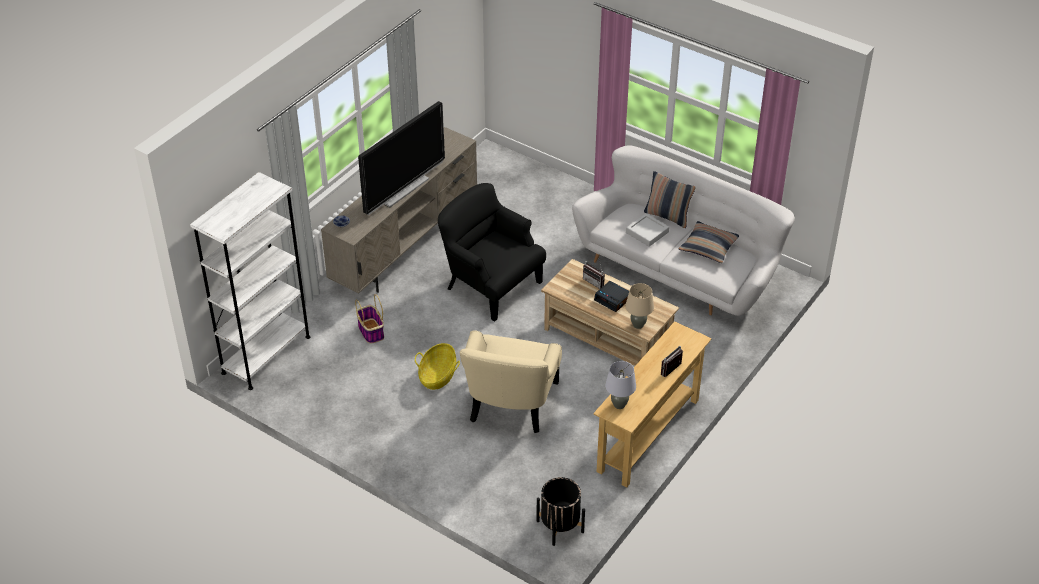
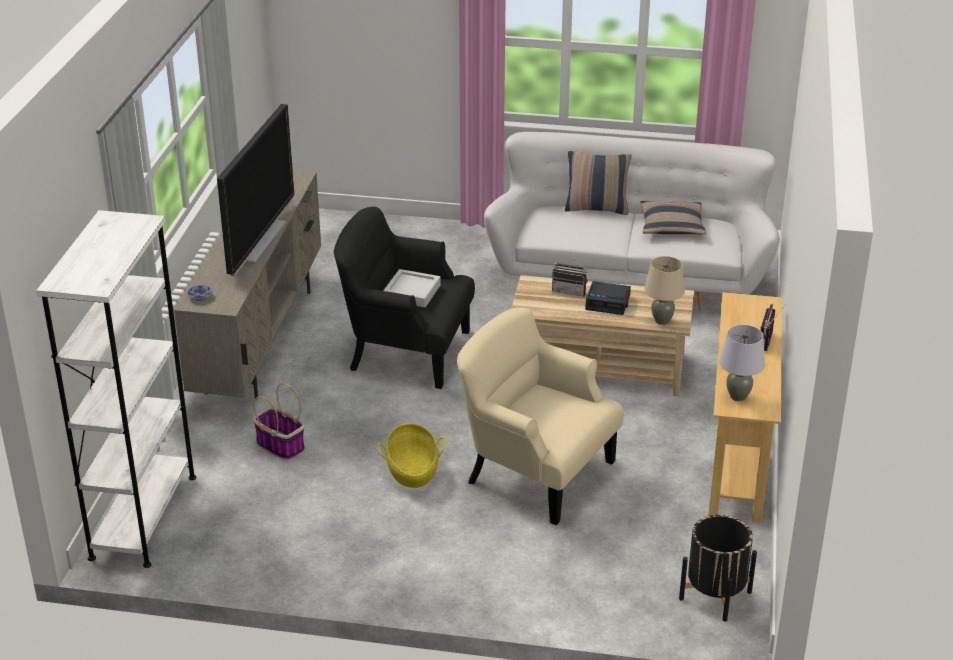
camera: 25 degrees left, 10 degrees down
(511, 403) = (535, 472): beige armchair -> beige armchair turned 135 degrees clockwise
(647, 232) = (587, 229): grey tray -> grey tray (412, 292)

